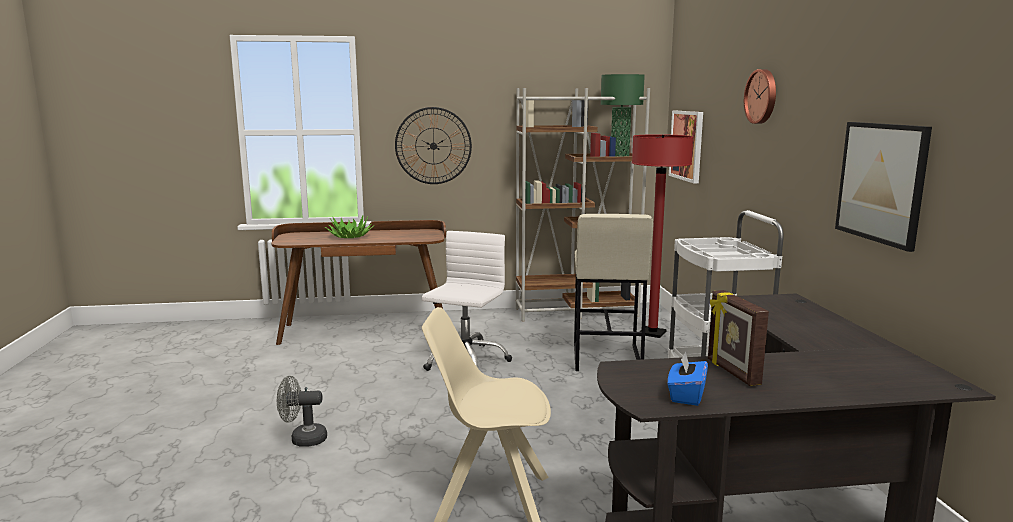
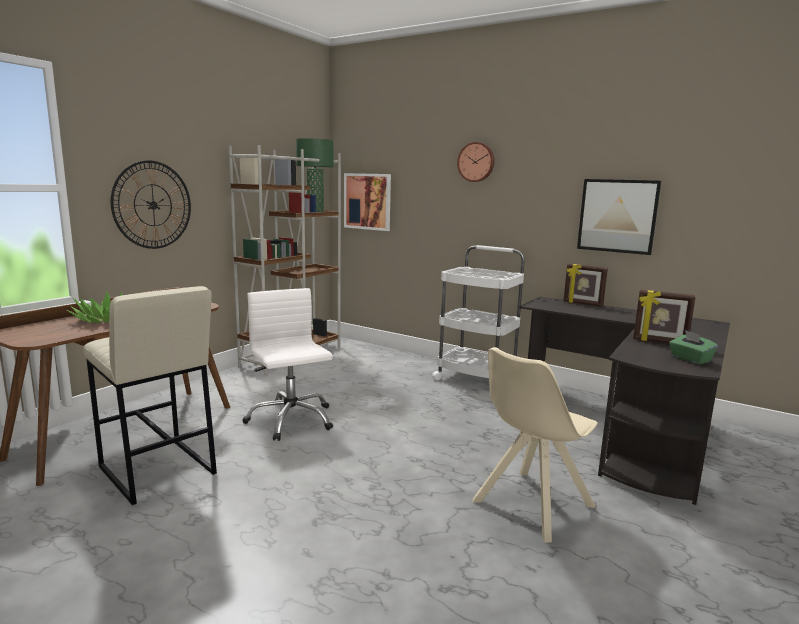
camera: 50 degrees left, 0 degrees up
(303, 439) = (308, 552): grey fan -> none
(607, 359) = (384, 382): beige stool -> beige stool (158, 471)
(652, 333) = (373, 356): red floor lamp -> none
(686, 395) = (690, 359): blue tissue box -> green tissue box
(821, 313) = (582, 304): none -> picture frame

